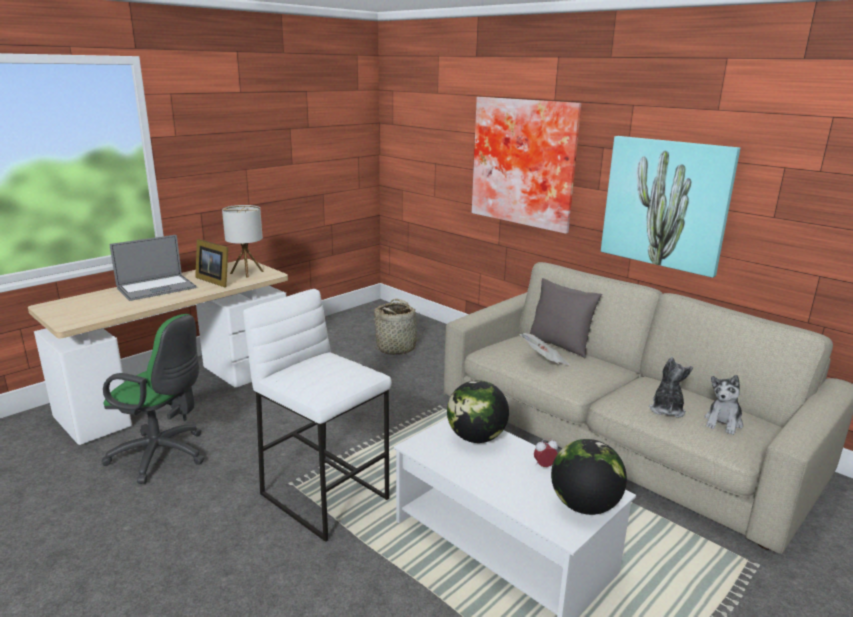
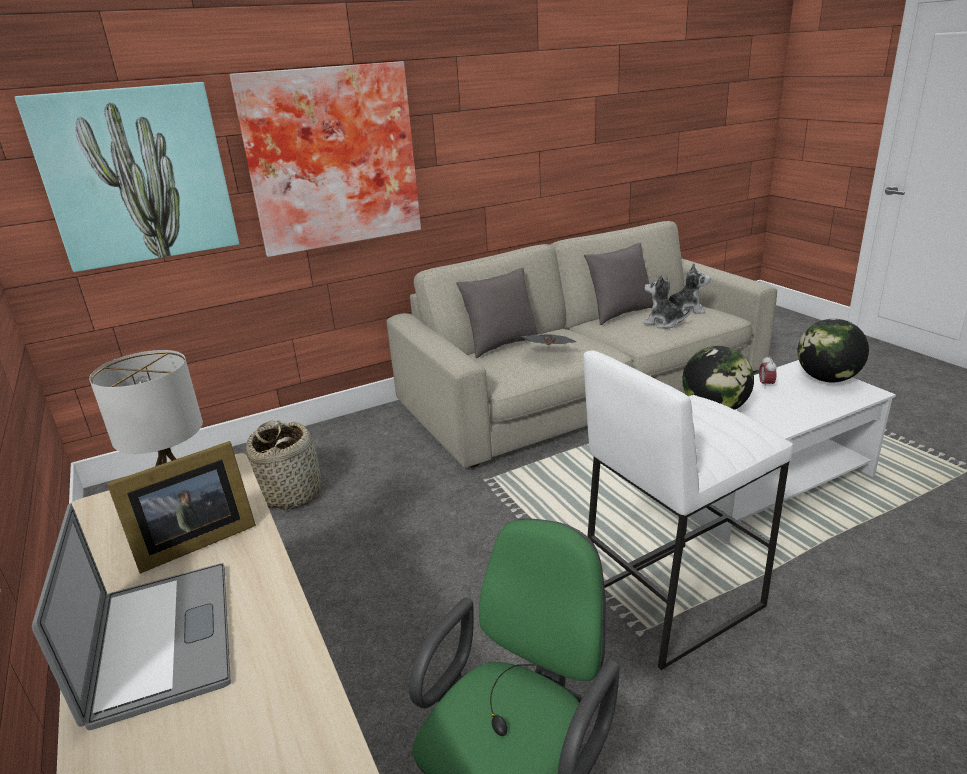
camera: 70 degrees left, 5 degrees up
(666, 203) = (512, 158): picture -> picture (137, 176)
(685, 391) = (619, 314): none -> grey pillow
(723, 422) = (685, 310): plush toy -> plush toy turned 45 degrees counterclockwise

